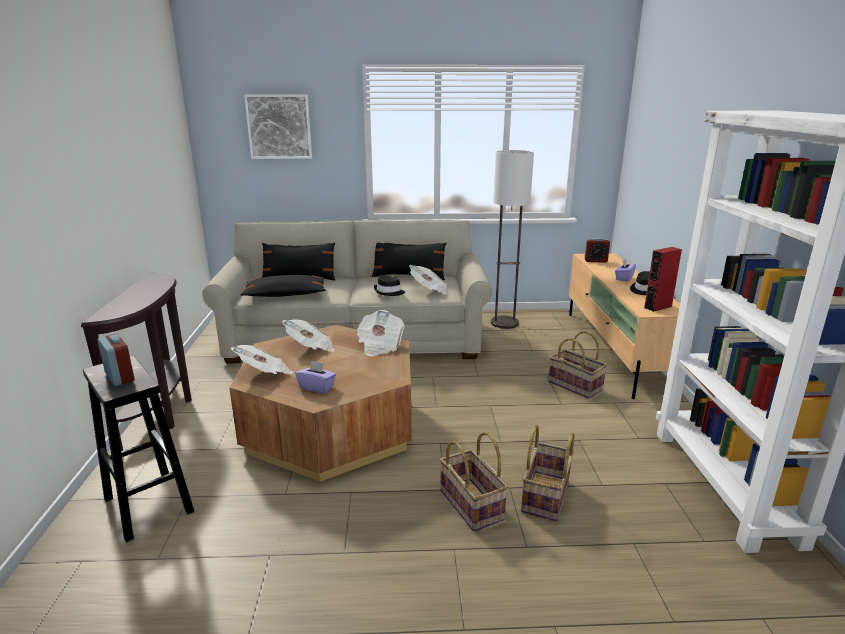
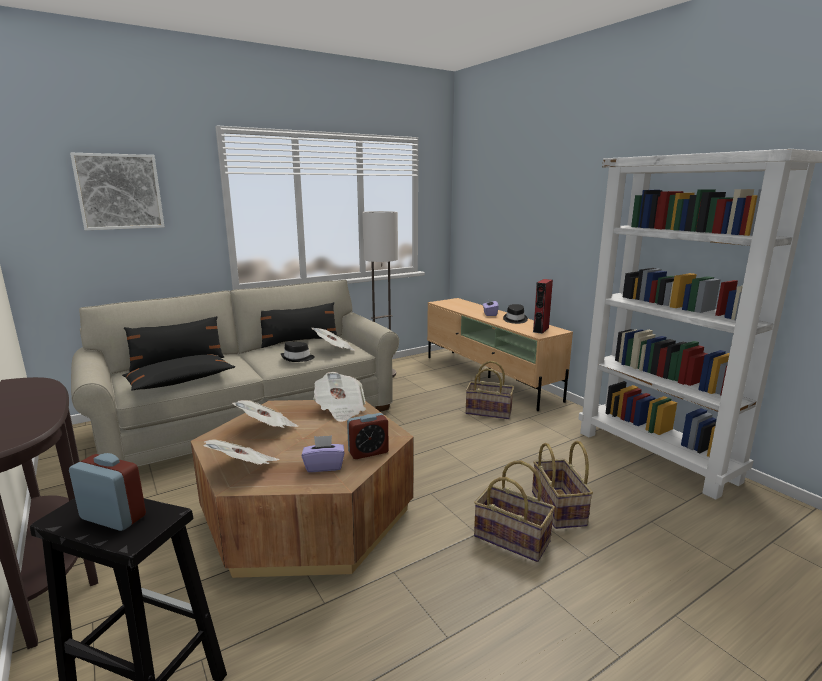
camera: 30 degrees left, 5 degrees down
(595, 261) = (452, 305): alarm clock -> alarm clock (368, 452)

